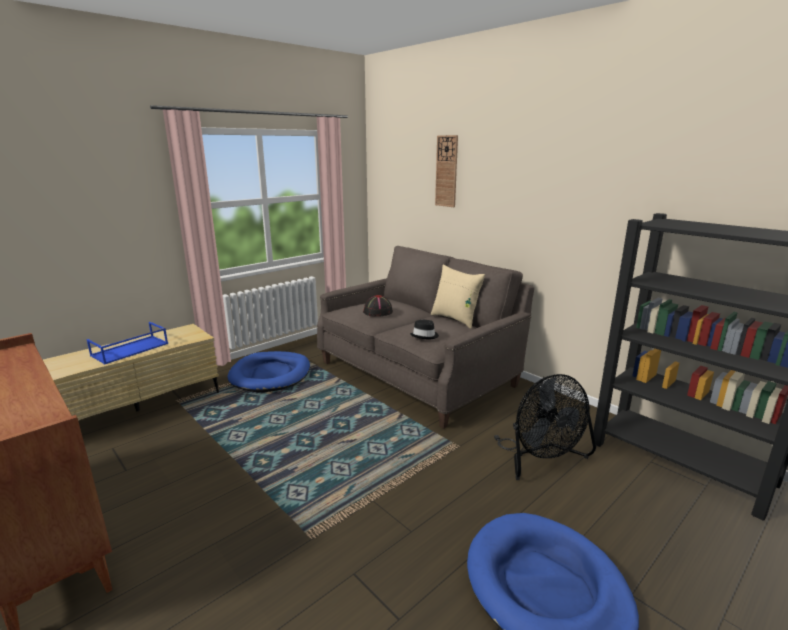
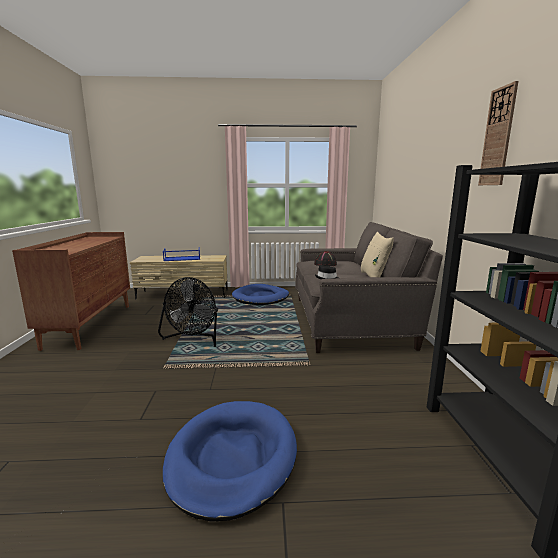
camera: 40 degrees right, 5 degrees down
(446, 171) = (409, 158): wall clock -> wall clock (498, 137)
(538, 458) = (358, 395): black fan -> black fan (193, 338)

